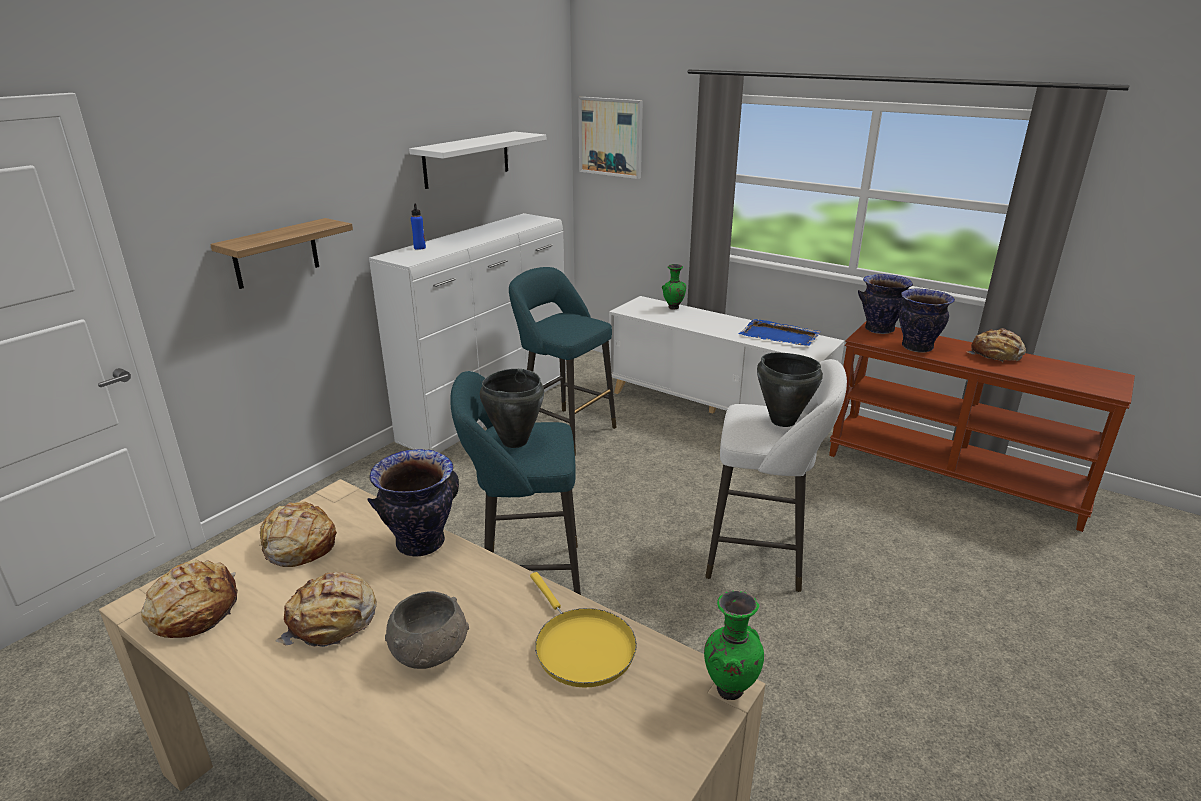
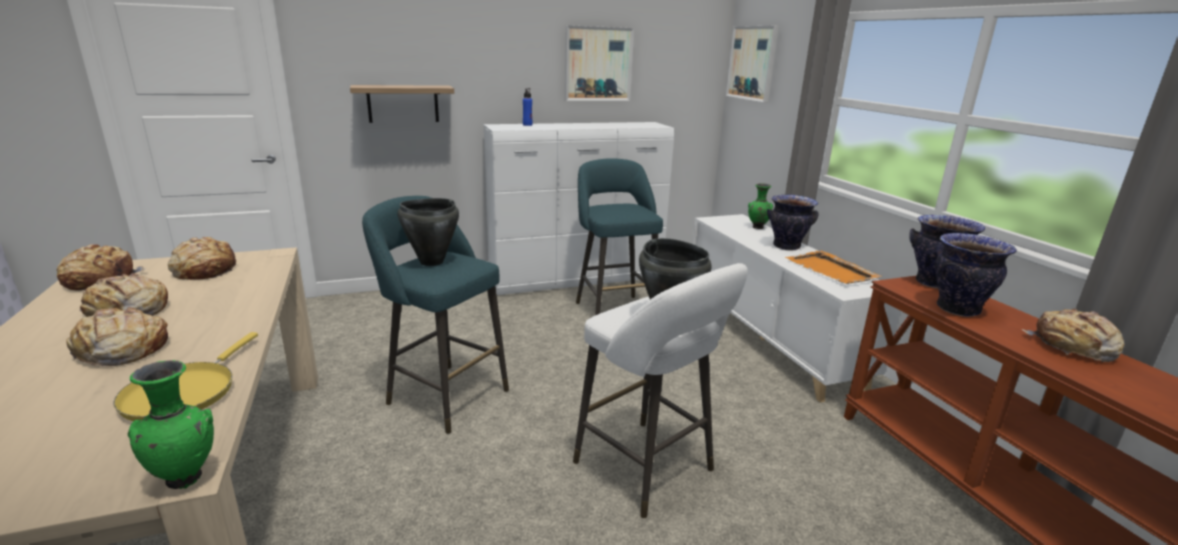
camera: 35 degrees right, 5 degrees down
(421, 544) = (253, 293): vase -> vase (786, 247)
(431, 652) = (121, 350): grey bowl -> bread
(467, 159) = (598, 64): white shelf -> picture
(780, 336) = (831, 270): blue tray -> orange tray

